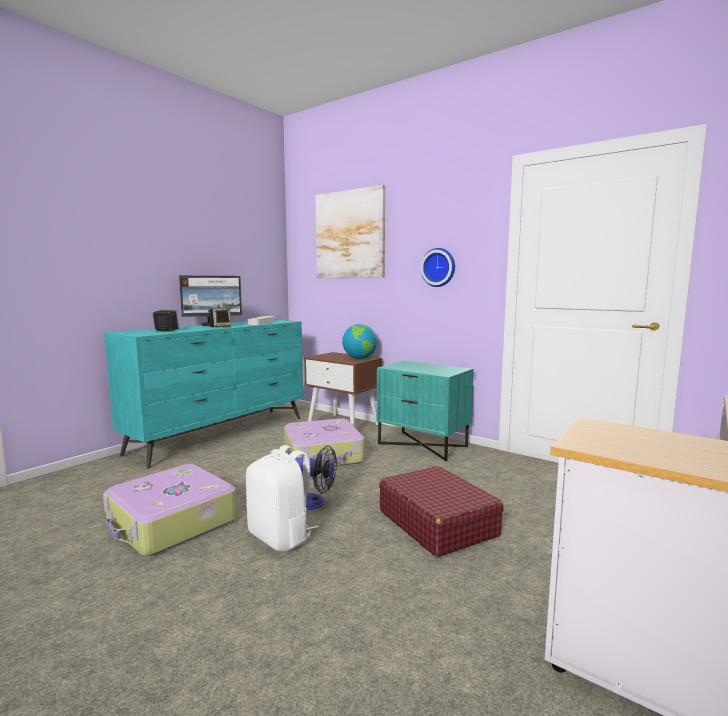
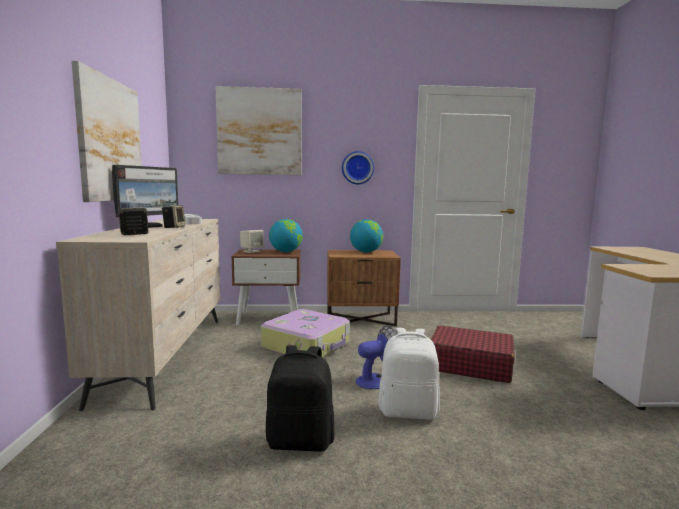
camera: 40 degrees left, 0 degrees up
(171, 522) = (301, 441): suitcase -> black backpack
(187, 256) = (110, 140): none -> picture
(222, 435) = (167, 355): turquoise dresser -> beige dresser
(333, 355) = (252, 251): none -> beige speaker
(423, 445) = (361, 319): turquoise nightstand -> brown nightstand
(433, 367) = (366, 252): none -> globe

